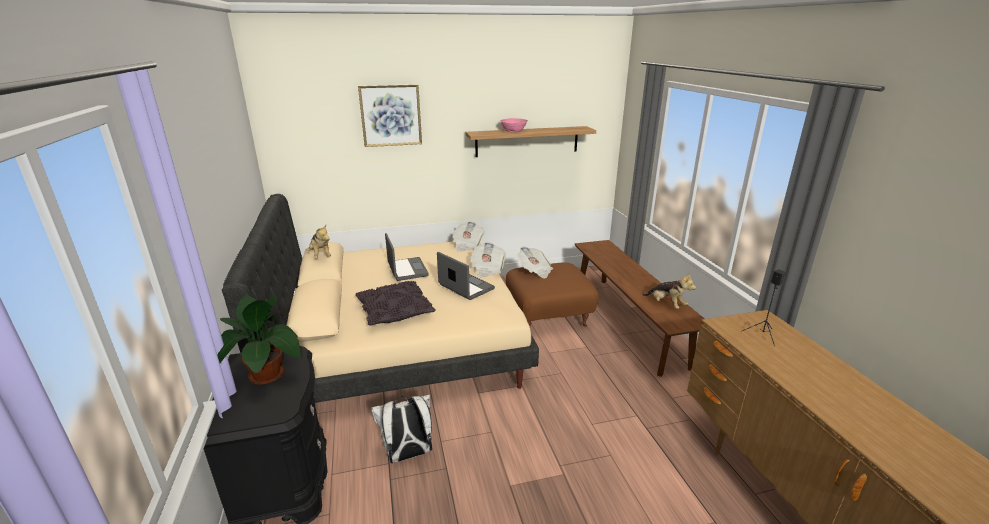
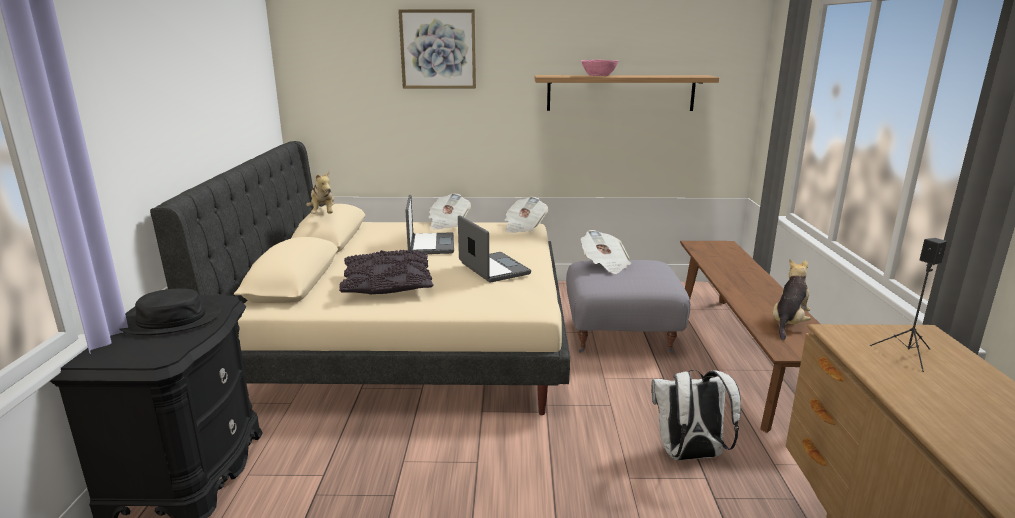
camera: 15 degrees right, 5 degrees down
(266, 375) = (172, 319): potted plant -> black hat
(408, 455) = (352, 469): white backpack -> white backpack (689, 455)
(487, 269) = (535, 253): newspaper -> newspaper (448, 223)
(547, 318) = (620, 336): brown ottoman -> grey ottoman
(666, 304) = (788, 323): plush toy -> plush toy turned 120 degrees counterclockwise

